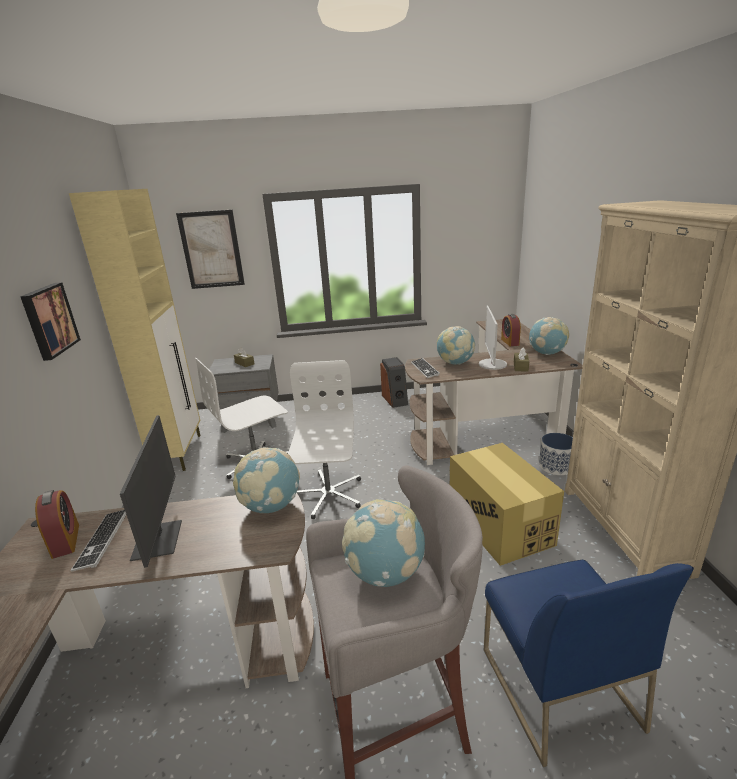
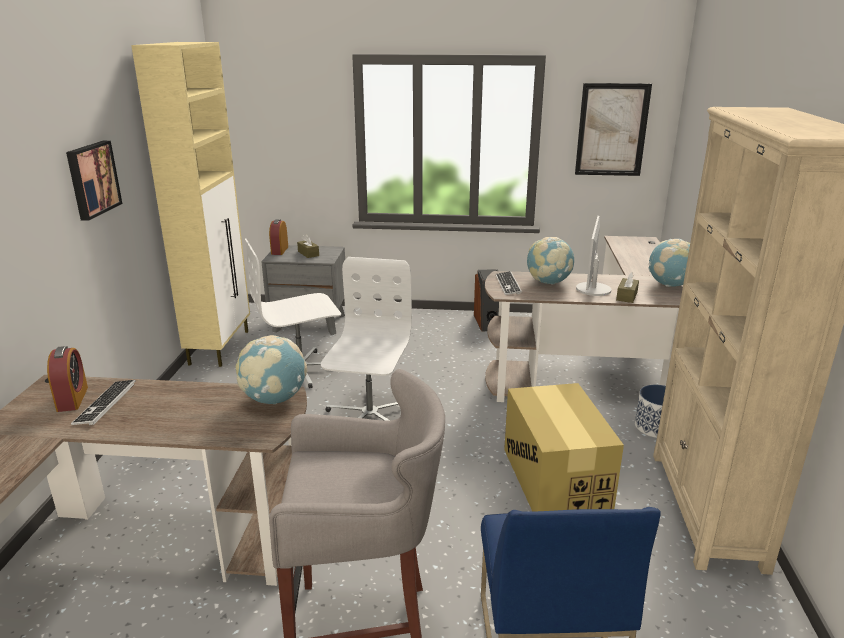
camera: 10 degrees right, 0 degrees up
(159, 539) = (157, 411): monitor -> none
(211, 250) = (288, 115): picture -> picture (612, 130)
(385, 573) = (356, 472): globe -> none
(510, 342) = (631, 266): alarm clock -> alarm clock (279, 250)

